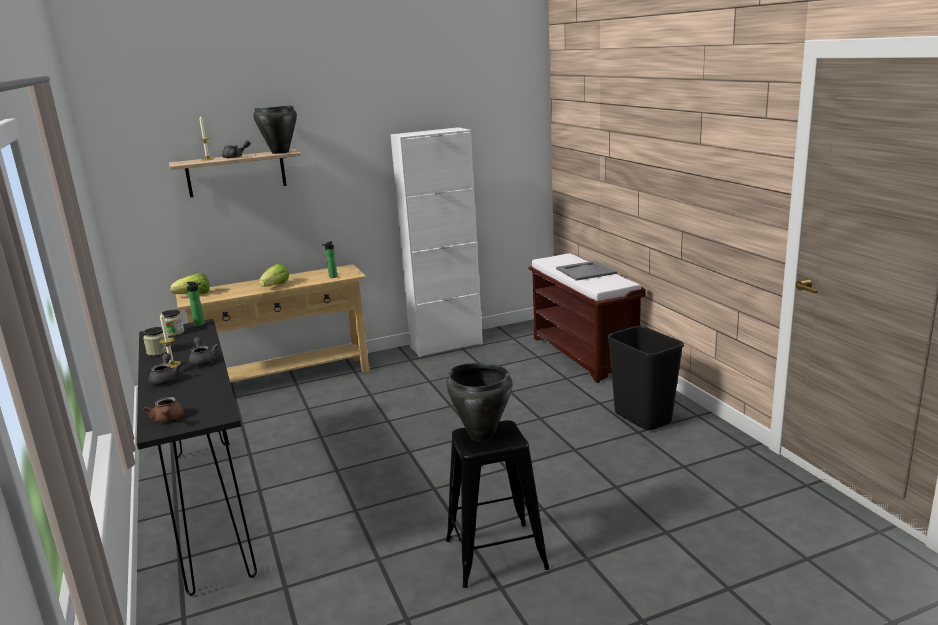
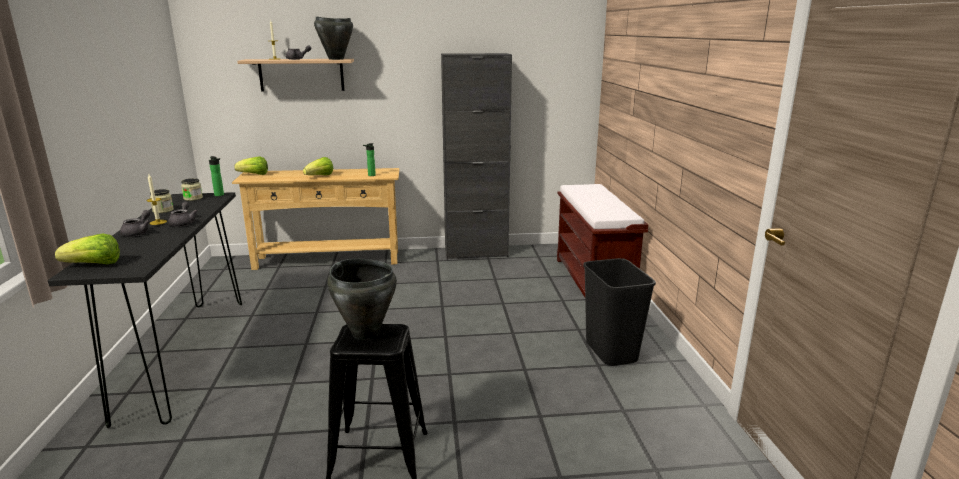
camera: 15 degrees right, 0 degrees up
(167, 419) = (95, 265): brown teapot -> lettuce
(446, 345) = (476, 253): white cabinet -> black cabinet
(586, 271) = (601, 200): grey tray -> none

